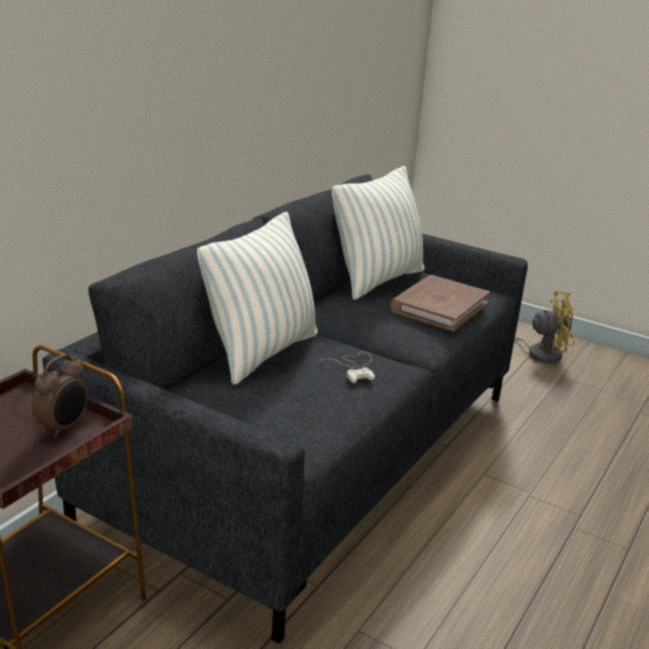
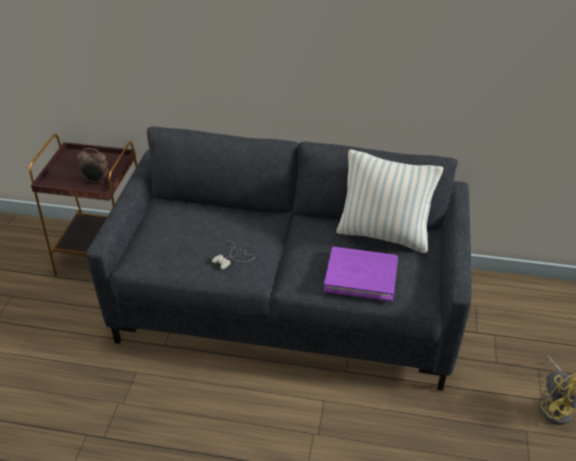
camera: 70 degrees right, 15 degrees up
(262, 352) = (228, 217): pillow -> none
(439, 307) = (361, 276): brown book -> purple book

